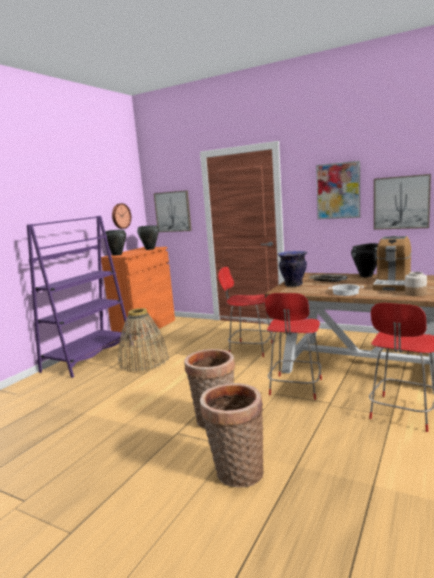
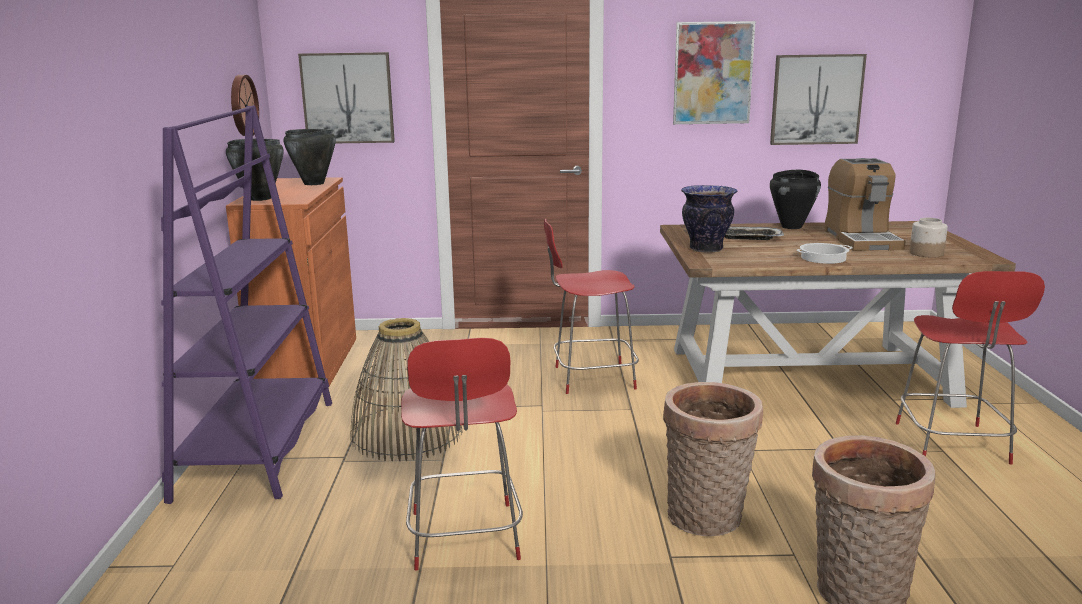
camera: 30 degrees left, 5 degrees up
(295, 388) = (759, 434): red chair -> red chair (464, 538)

